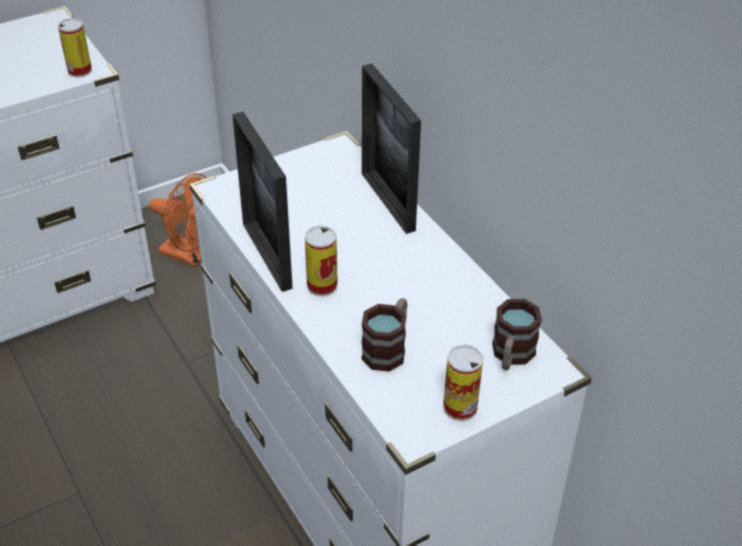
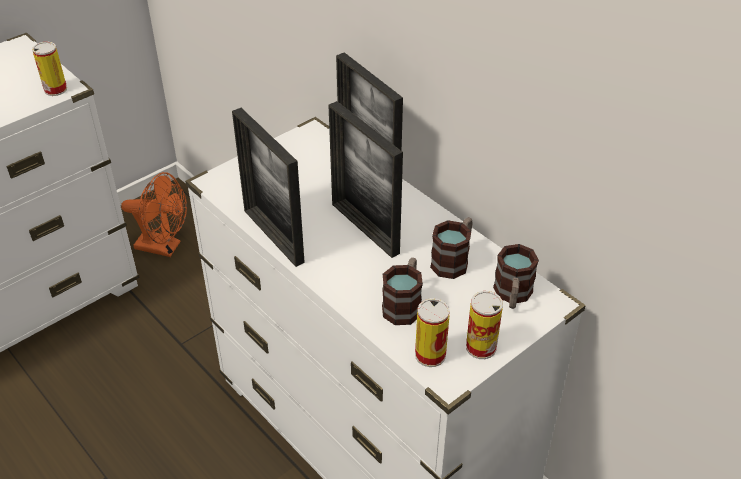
camera: 10 degrees left, 0 degrees up
(322, 285) = (330, 256): can -> can (430, 355)
(367, 260) = (365, 228): none -> picture frame
(456, 308) = (453, 260): none -> mug

